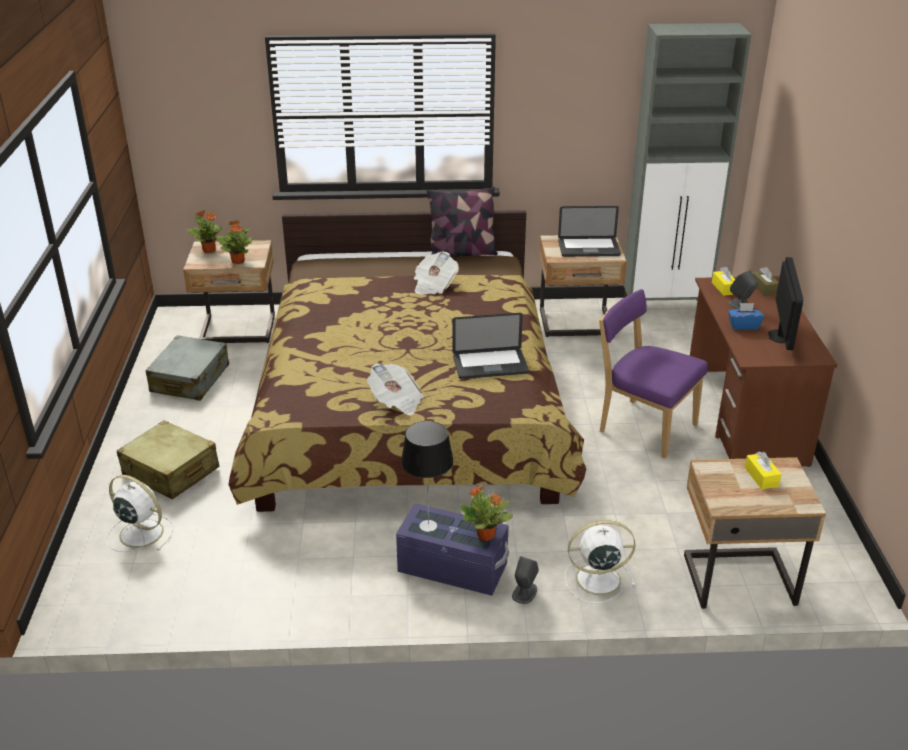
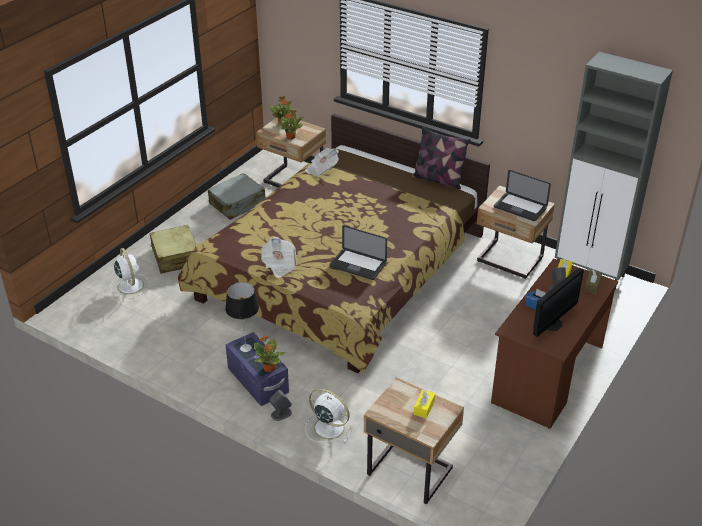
camera: 35 degrees right, 5 degrees up
(434, 285) = (388, 197): newspaper -> newspaper (322, 170)
(643, 426) = (468, 350): purple chair -> none

